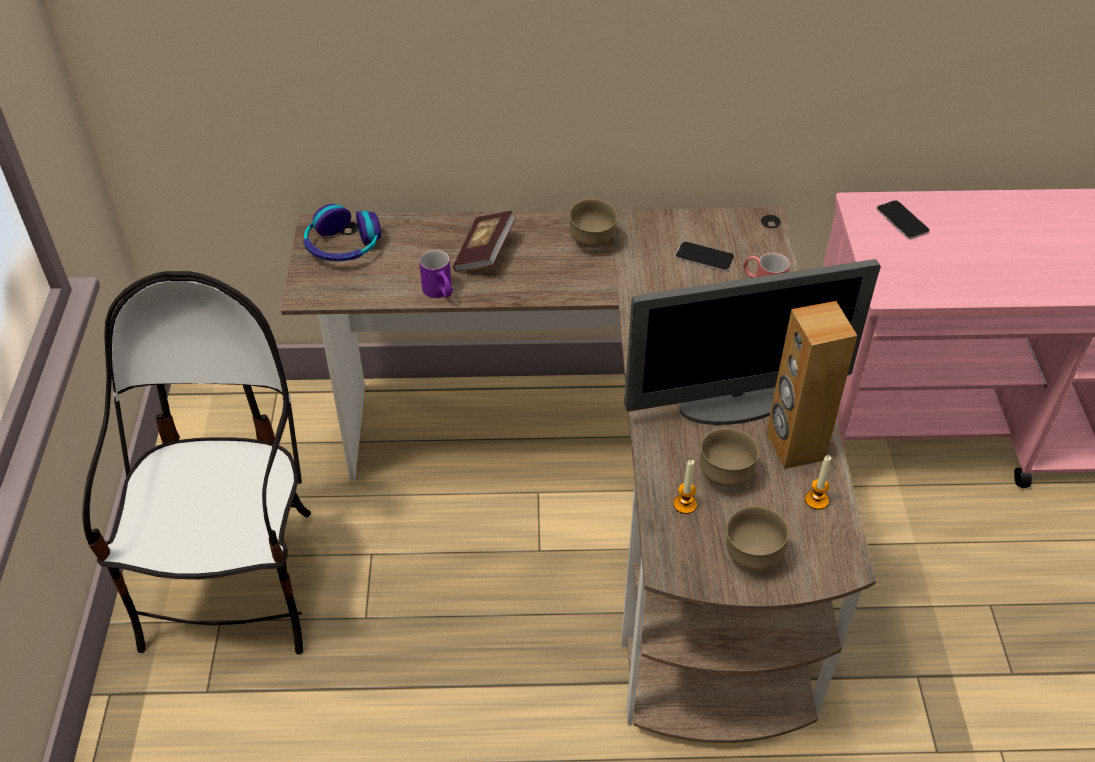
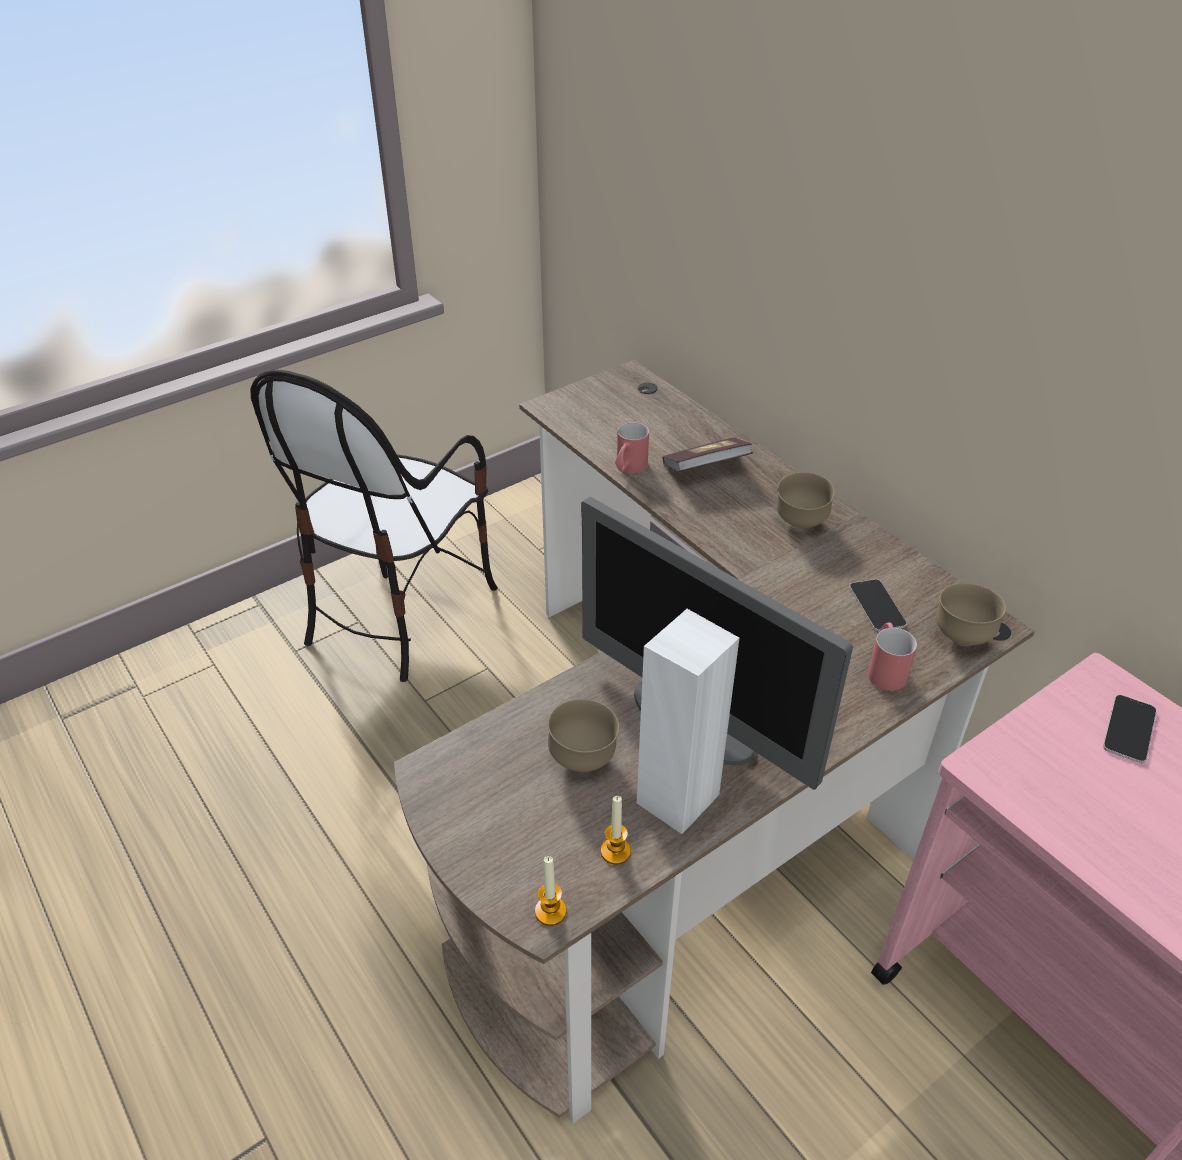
camera: 55 degrees right, 5 degrees down
(236, 583) = (398, 610): chair -> chair turned 150 degrees clockwise
(343, 245) = (622, 395): headphones -> none
(440, 293) = (628, 469): purple mug -> red mug
(685, 504) = (518, 745): candle -> candle (550, 911)
(751, 557) = (491, 829): brown bowl -> brown bowl (961, 636)
(794, 446) = (676, 798): brown speaker -> white speaker

